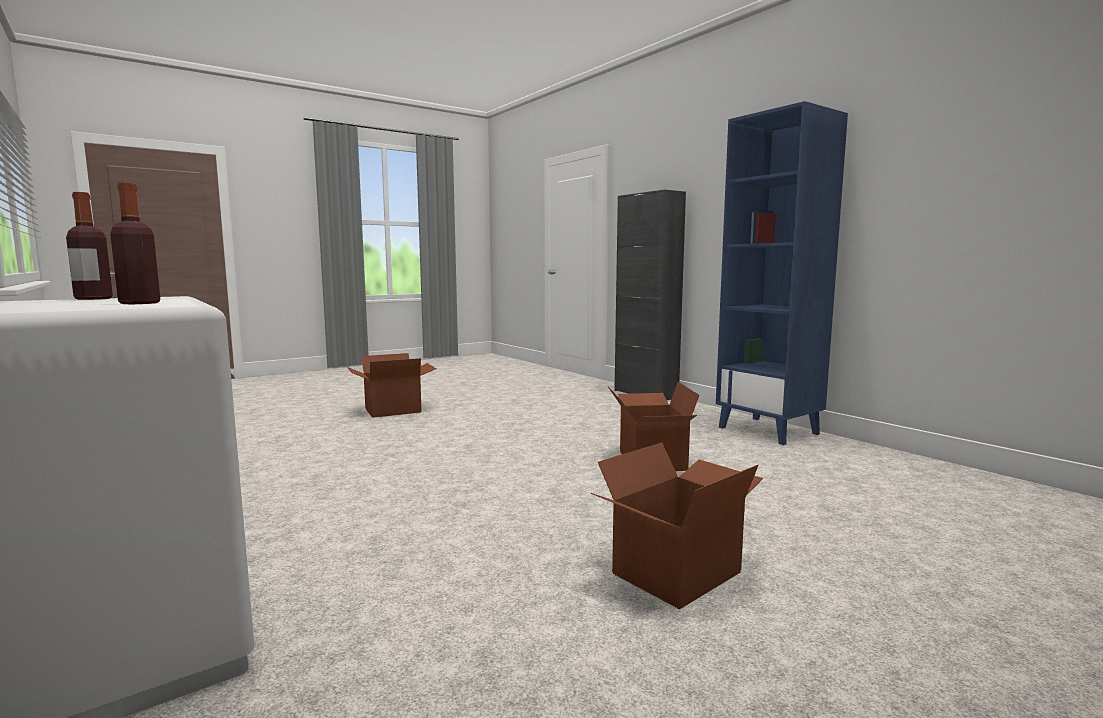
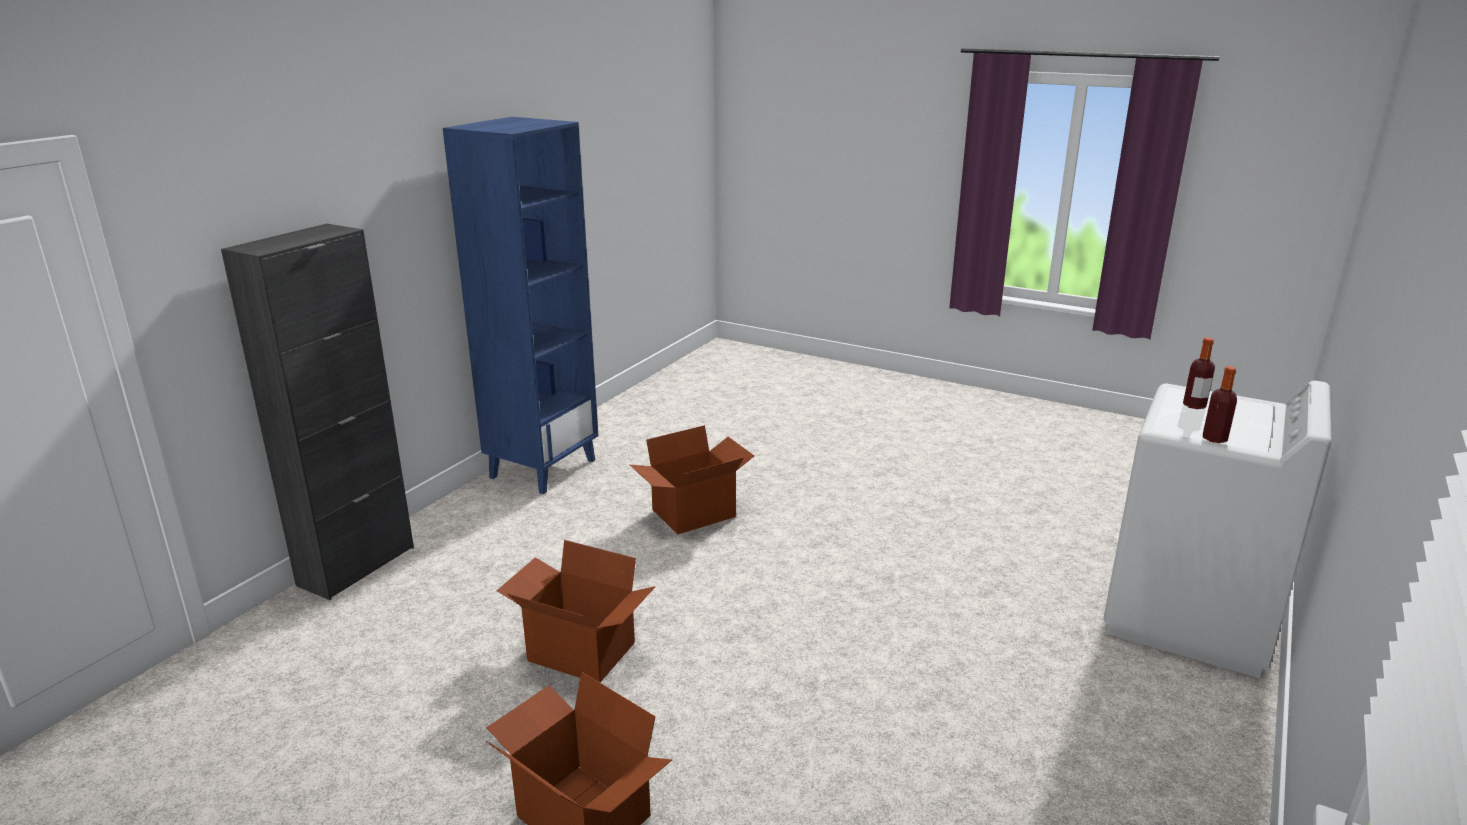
camera: 115 degrees left, 15 degrees up
(674, 572) = (894, 478): cardboard box -> cardboard box (580, 653)

